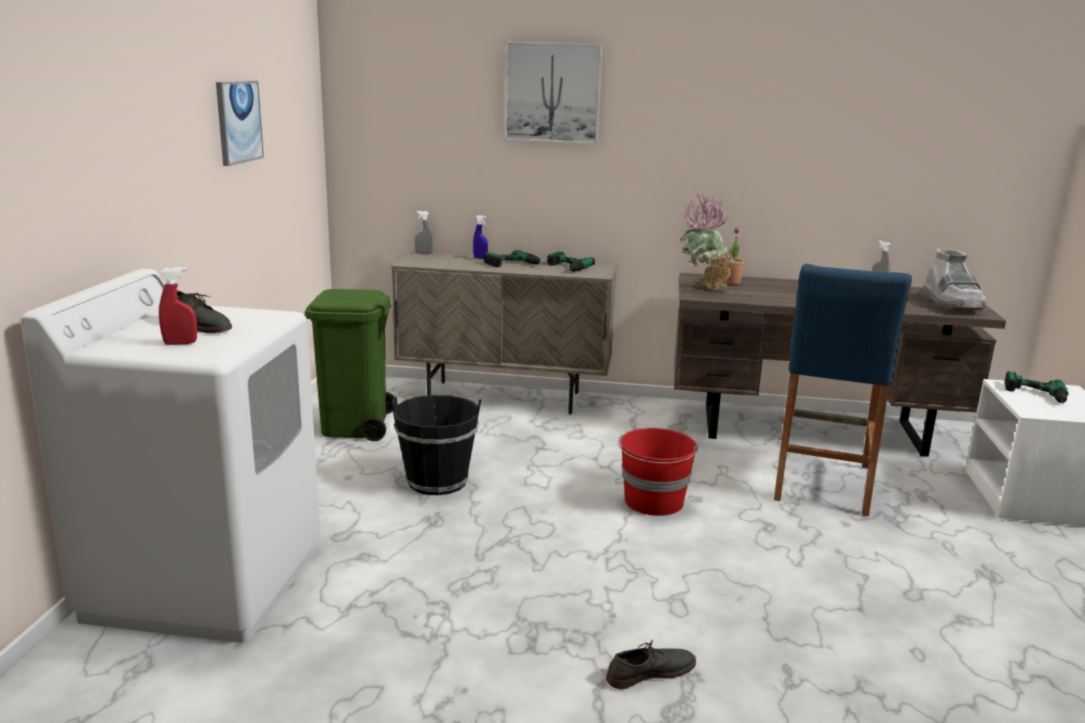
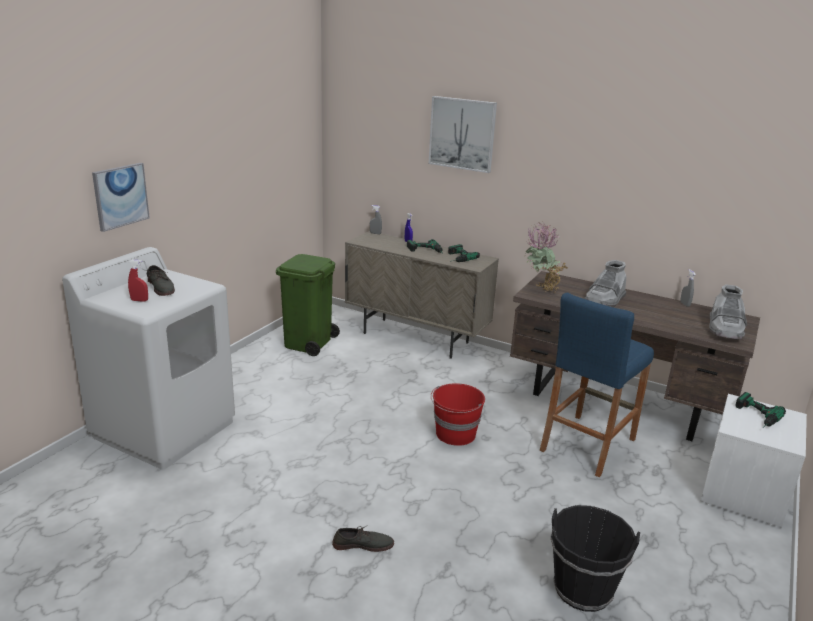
camera: 20 degrees right, 5 degrees up
(238, 122) = (240, 150): picture -> picture (120, 196)
(437, 482) = (329, 392): black bucket -> black bucket (582, 590)
(730, 282) = (569, 285): potted plant -> none
(790, 293) = (604, 301): none -> grey boot

